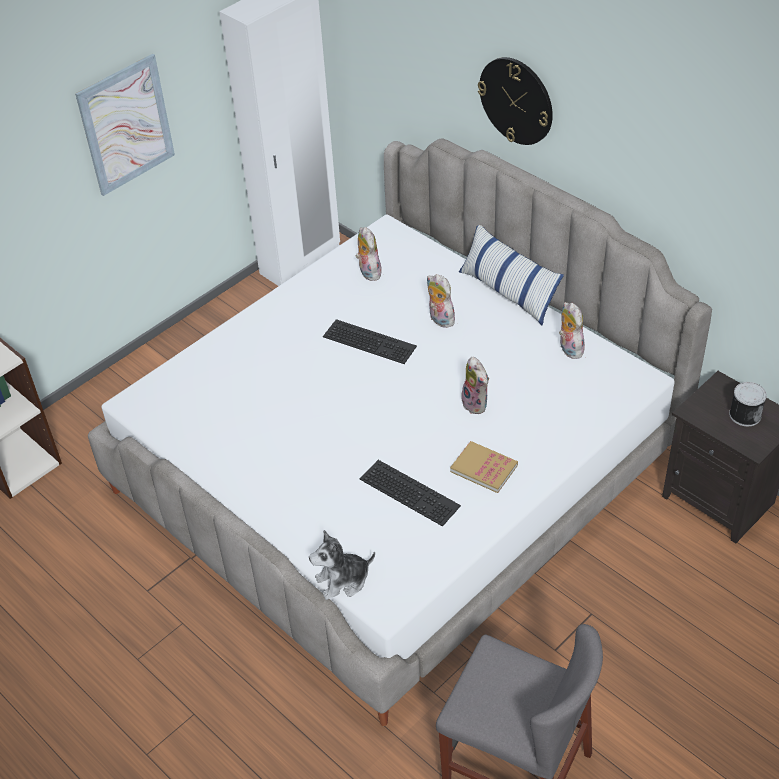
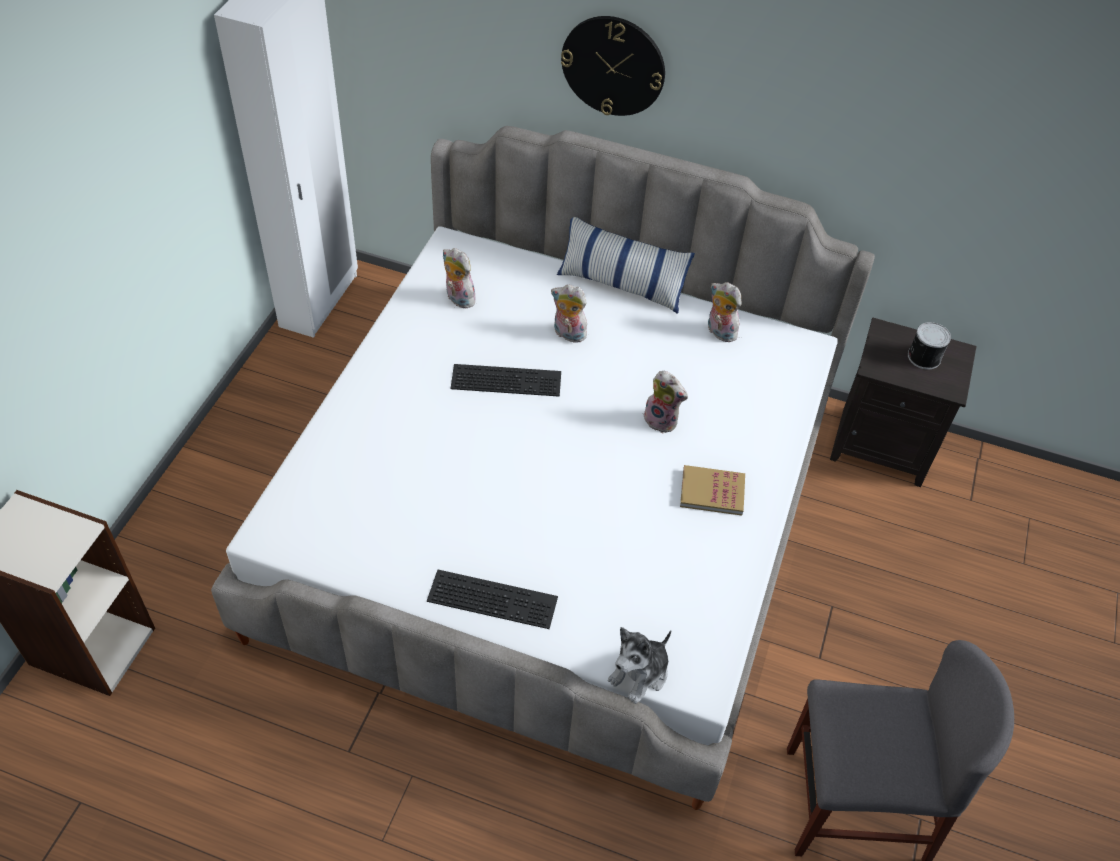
camera: 30 degrees left, 5 degrees up
(126, 125) = (135, 185): picture -> none
(411, 491) = (653, 543): keyboard -> keyboard (494, 597)

